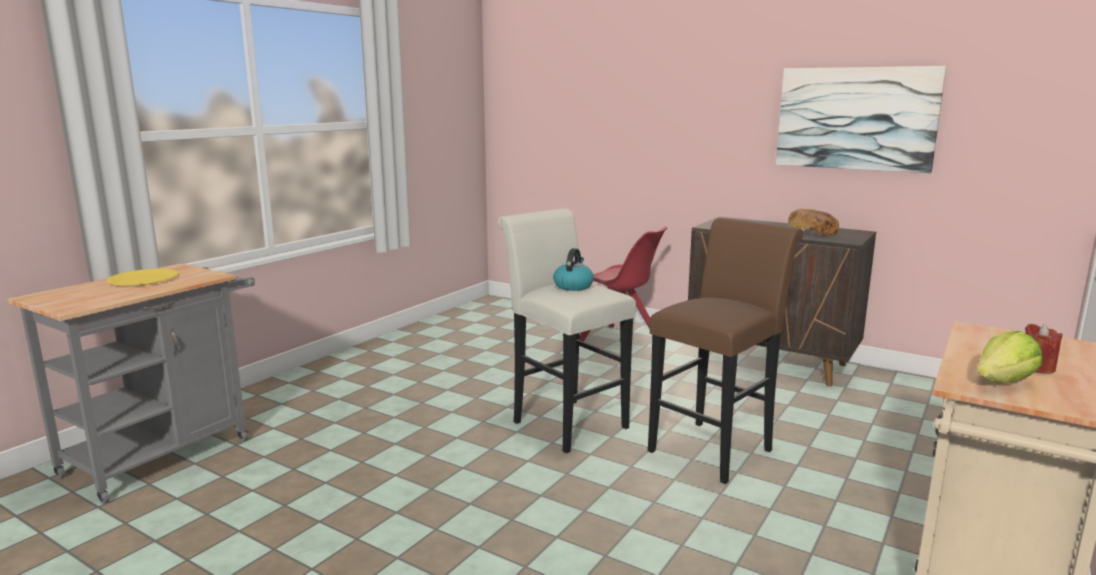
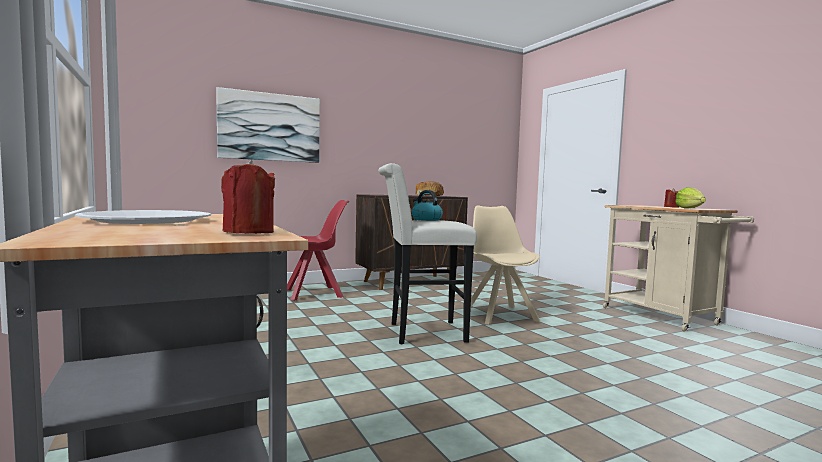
camera: 60 degrees left, 10 degrees down
(86, 304) = (248, 232): none -> red candle
(143, 279) = (147, 220): yellow plate -> white plate
(715, 448) = (499, 314): brown stool -> beige chair
(855, 118) = (427, 132): picture -> picture (270, 127)

